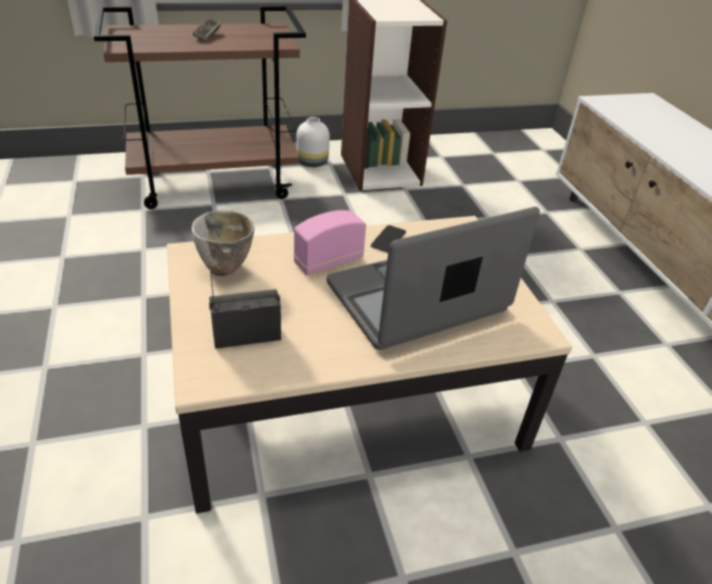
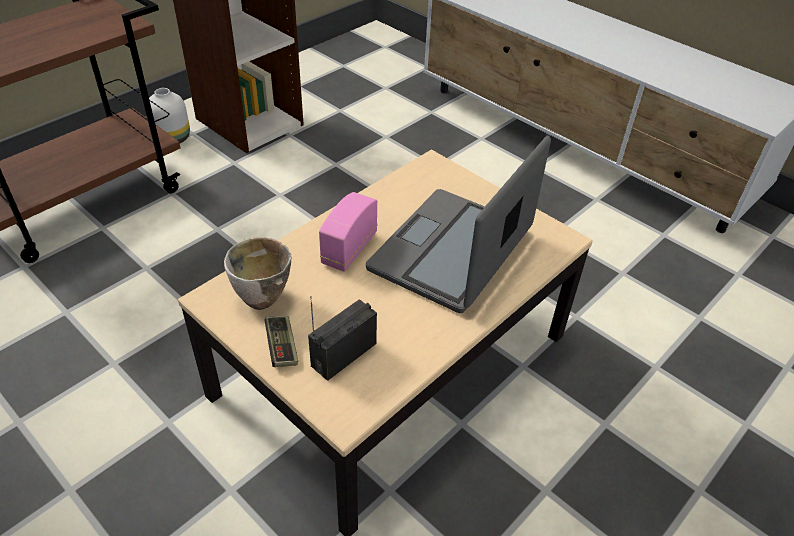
camera: 30 degrees left, 5 degrees up
(208, 35) = (30, 37): game controller -> game controller (282, 347)
(388, 239) = (381, 204): phone -> none

